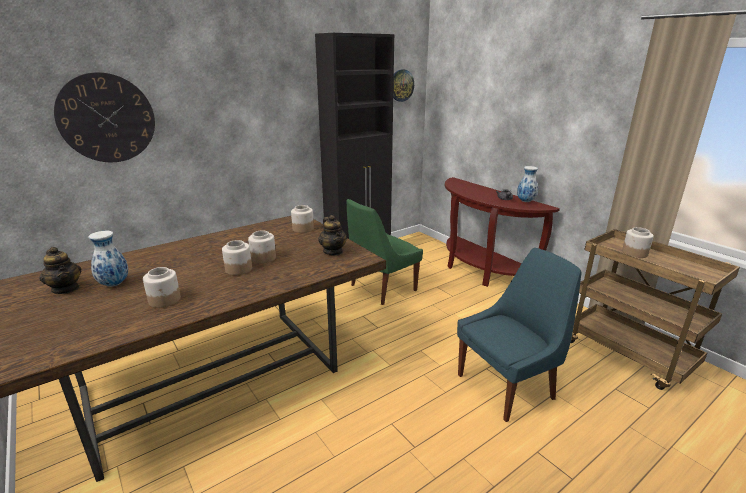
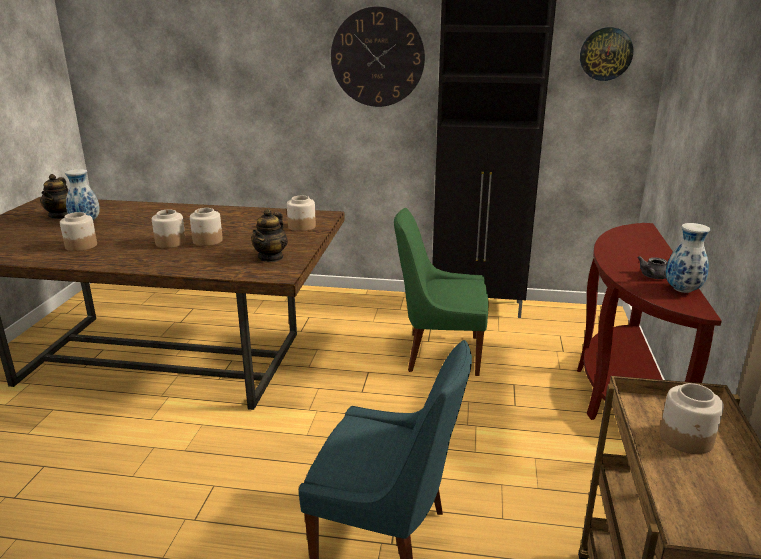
camera: 45 degrees right, 0 degrees up
(107, 118) = (192, 66): wall clock -> wall clock (377, 57)

